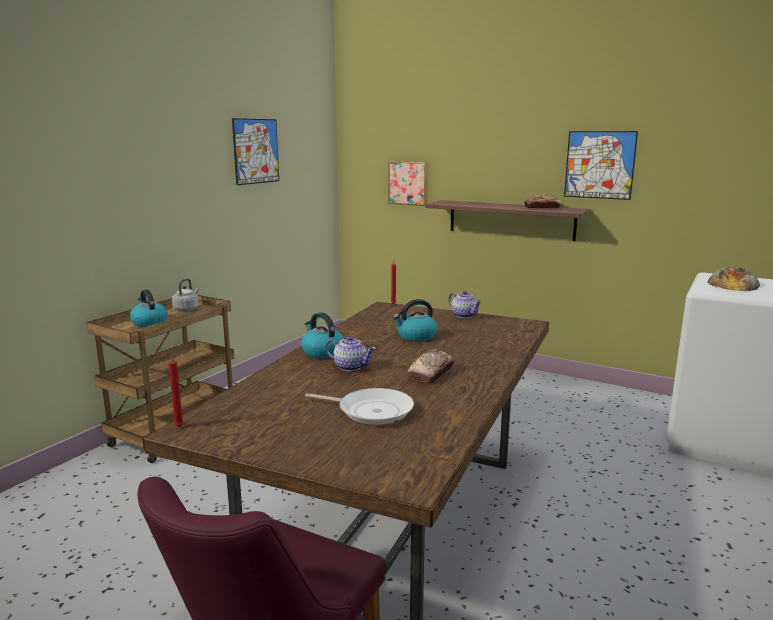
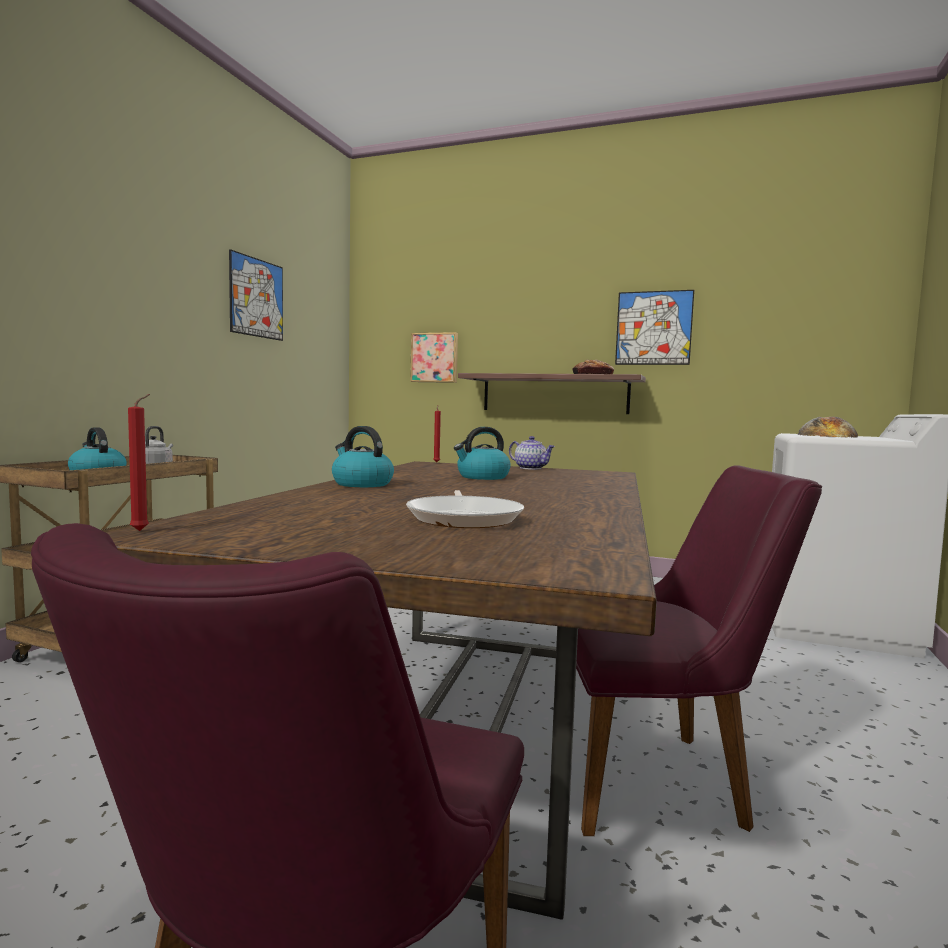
camera: 10 degrees left, 10 degrees down
(351, 367) = (409, 492): teapot -> none
(371, 411) = (465, 518): frying pan -> frying pan turned 75 degrees clockwise
(431, 373) = (526, 496): bread -> none
(517, 567) = (663, 778): none -> purple chair

